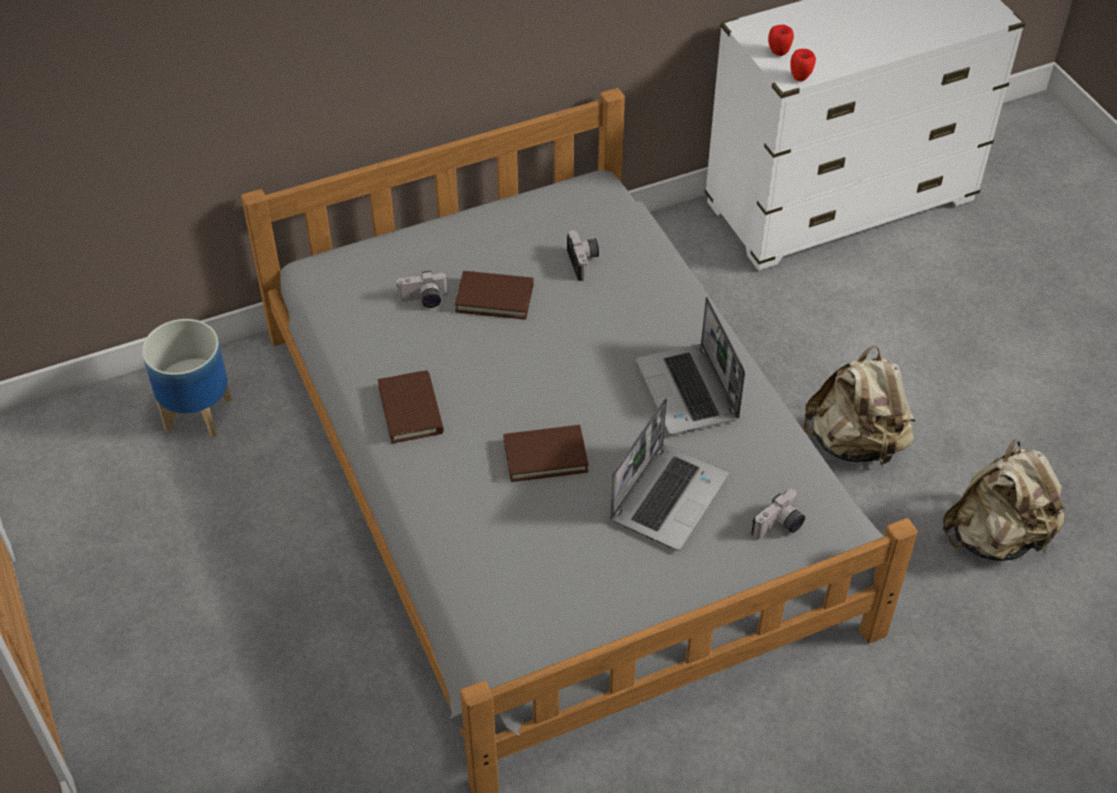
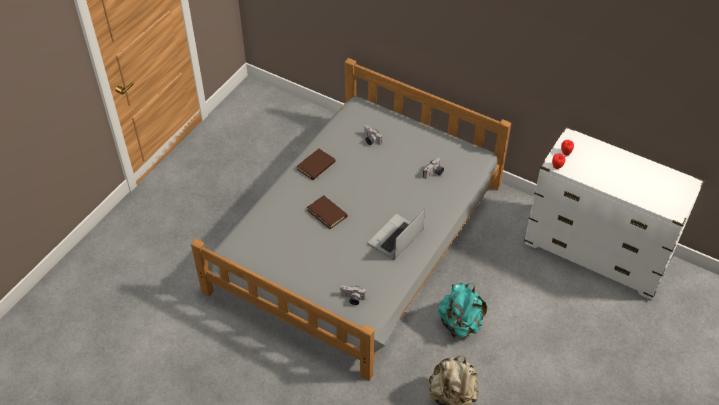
camera: 55 degrees right, 0 degrees up
(198, 413) = (298, 125): planter -> none
(494, 298) = (390, 158): brown book -> none
(668, 496) = (338, 258): laptop -> none
(856, 443) = (460, 324): beige backpack -> turquoise backpack

